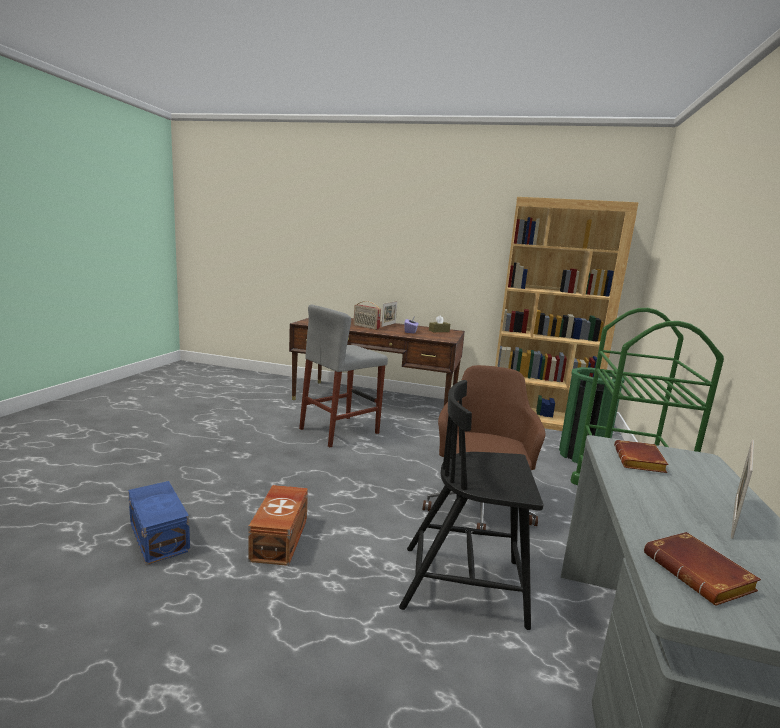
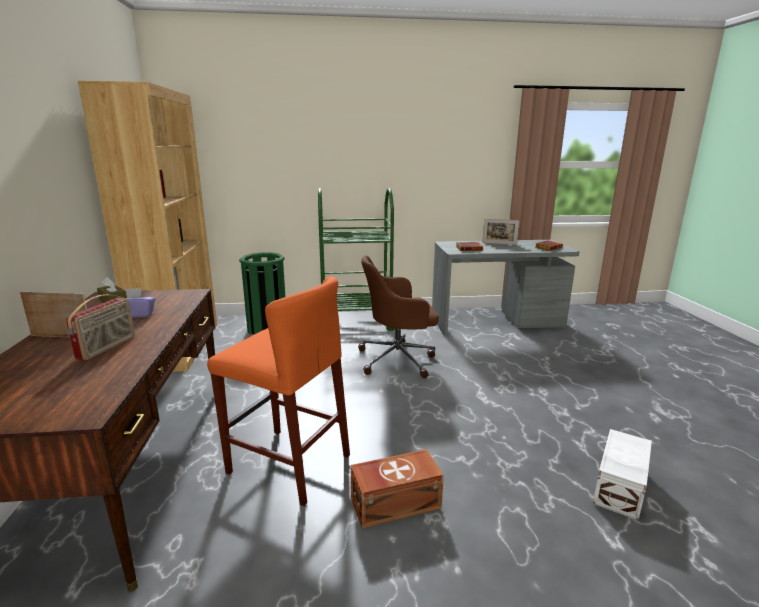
camera: 110 degrees left, 5 degrees up
(160, 535) = (618, 487): blue storage box -> white storage box
(281, 538) = (533, 424): brown storage box -> brown storage box (394, 502)
(339, 431) = (288, 464): grey stool -> orange stool
(465, 584) = (486, 356): black chair -> none

